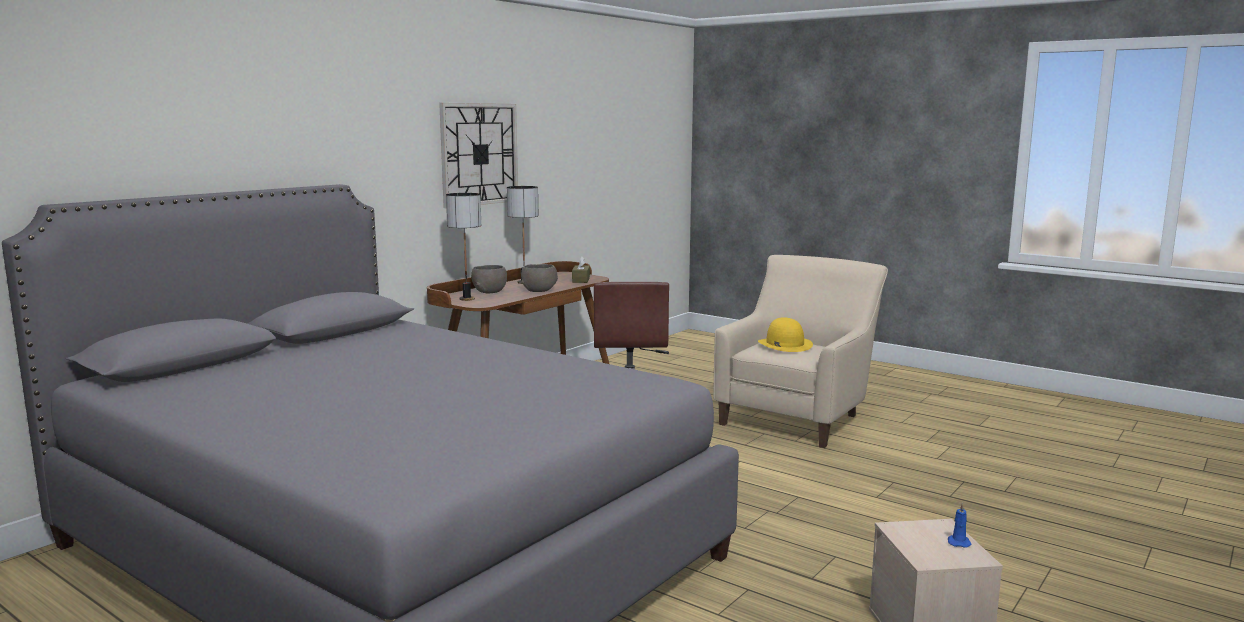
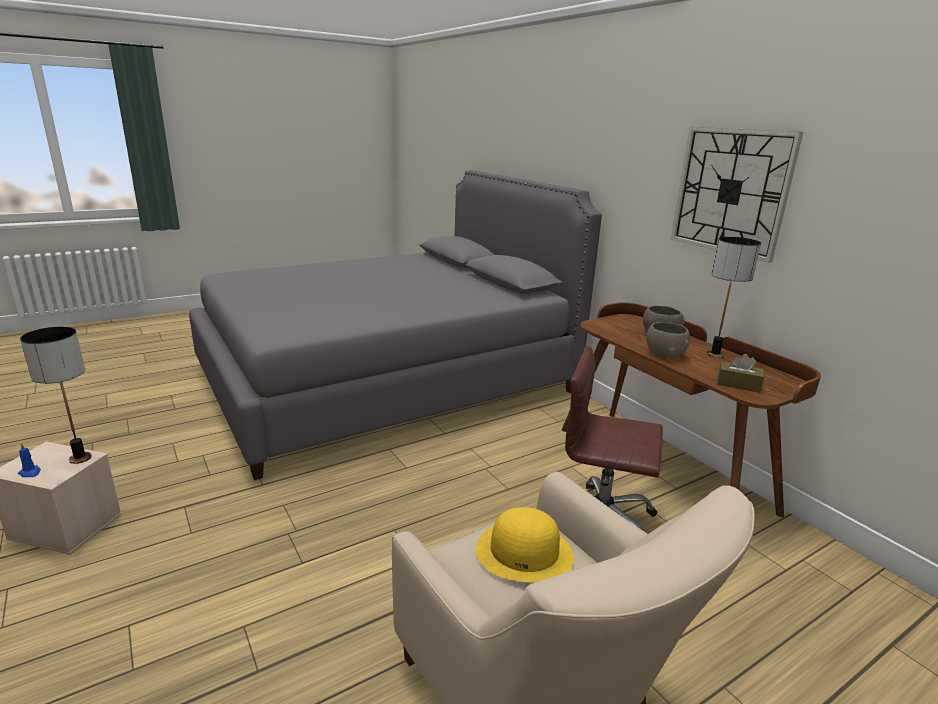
camera: 110 degrees right, 10 degrees up
(466, 299) = (621, 323): table lamp -> table lamp (81, 458)

